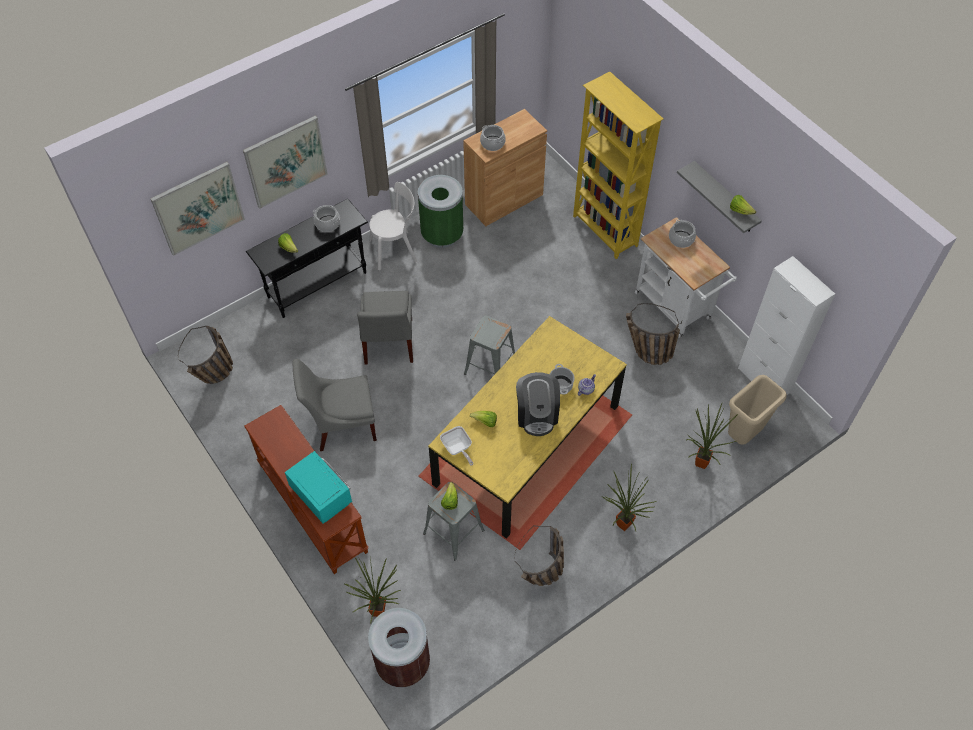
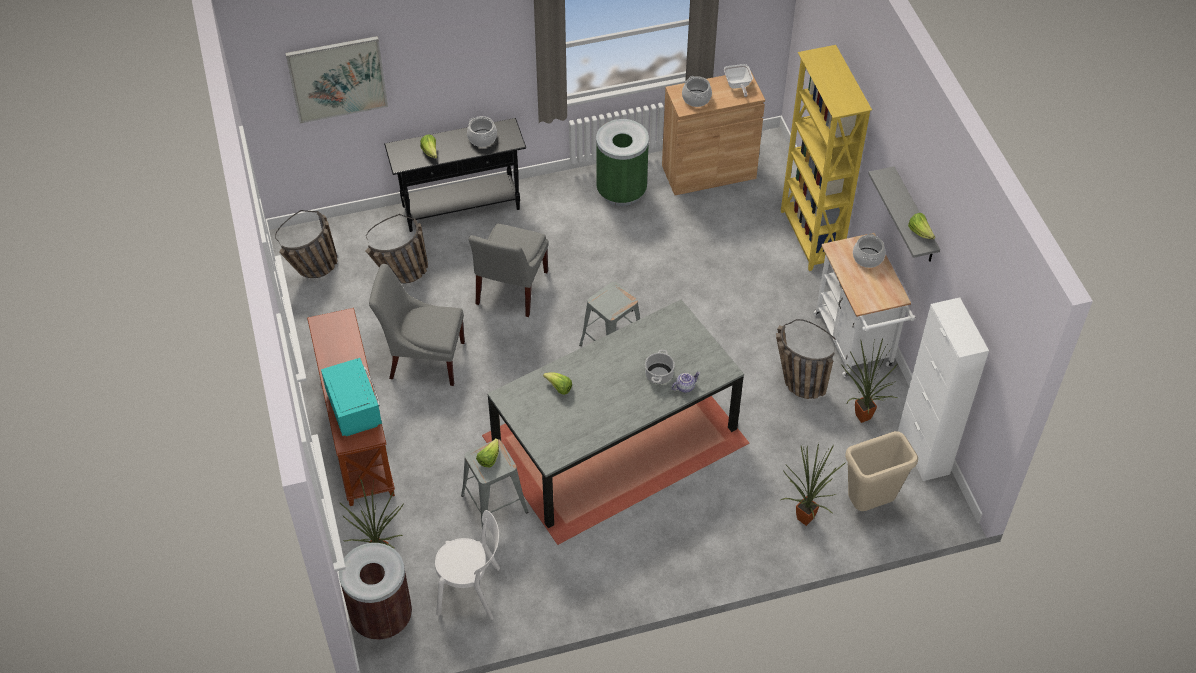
camera: 20 degrees right, 5 degrees down
(286, 161) = (446, 54): picture -> none
(396, 250) = (562, 194): white chair -> white chair (472, 591)
(457, 449) = (516, 406): frying pan -> frying pan (737, 86)
(527, 445) = (614, 440): yellow dining table -> grey dining table
(537, 414) = (619, 396): coffee machine -> none
(542, 577) = (569, 580): basket -> basket (402, 276)
(621, 526) = (682, 556): potted plant -> potted plant (860, 417)

